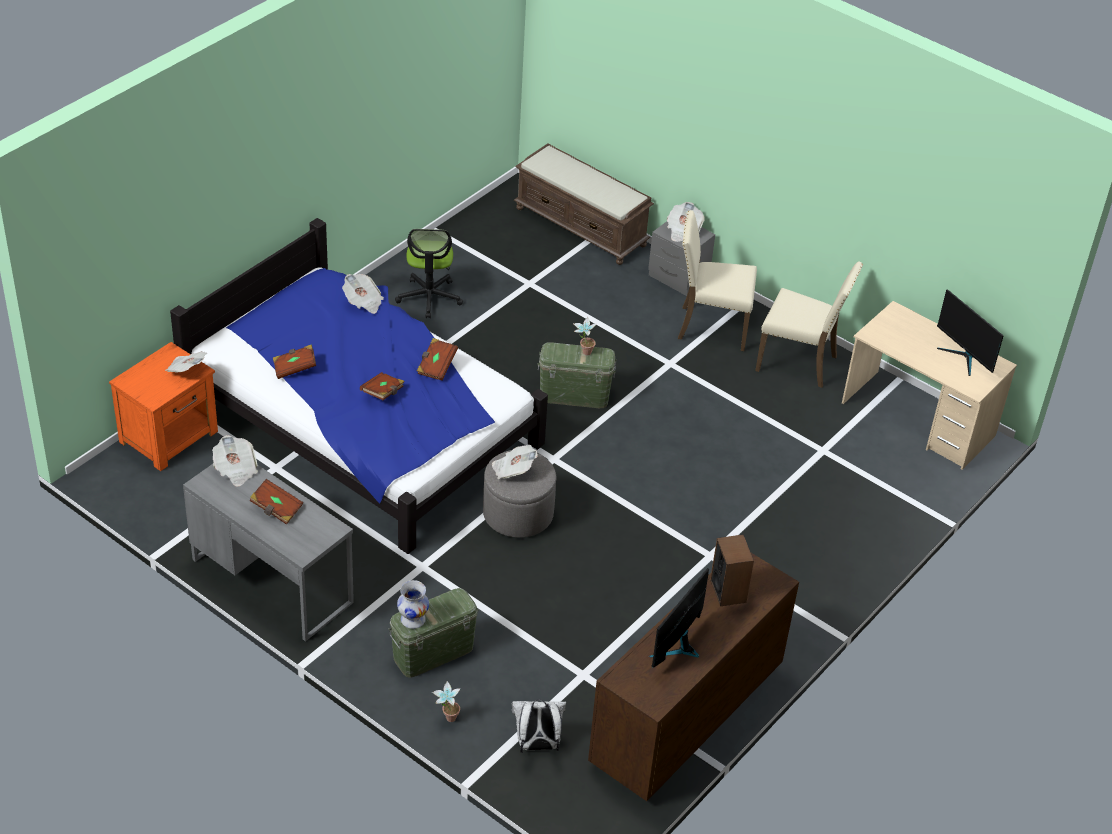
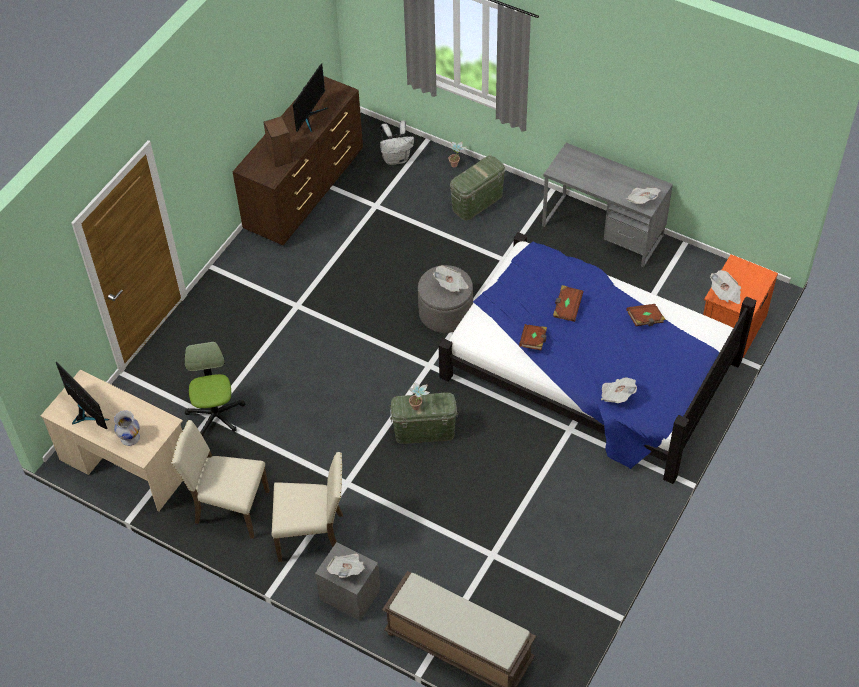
camera: 175 degrees right, 10 degrees up
(276, 509) = (600, 177): brown book -> none
(413, 619) = (489, 165): white vase -> white vase (130, 438)
(429, 297) = (580, 516): office chair -> office chair (216, 415)

